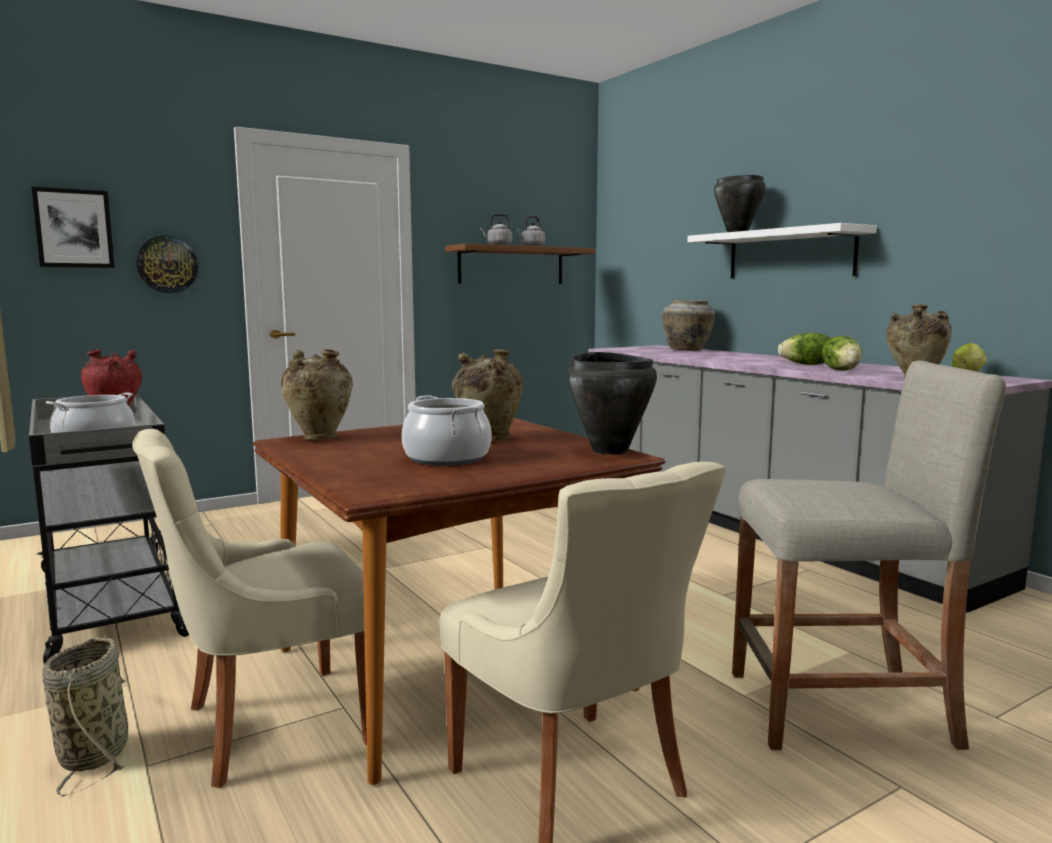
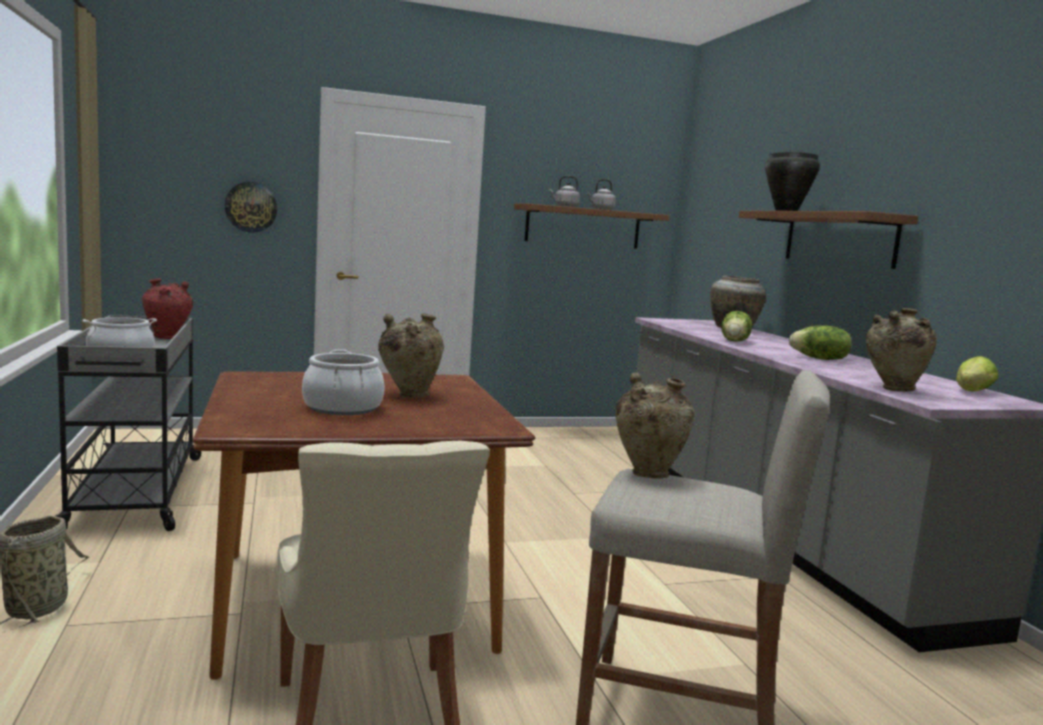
camera: 15 degrees right, 0 degrees up
(74, 228) = (177, 172): picture -> none
(270, 725) = (175, 615): beige chair -> none
(319, 438) = (273, 376): beige vase -> beige vase (648, 474)
(610, 450) = (496, 421): black cooking pot -> none
(790, 254) = (839, 239): white shelf -> brown shelf
(842, 370) = (840, 370): lettuce -> lettuce (735, 341)

